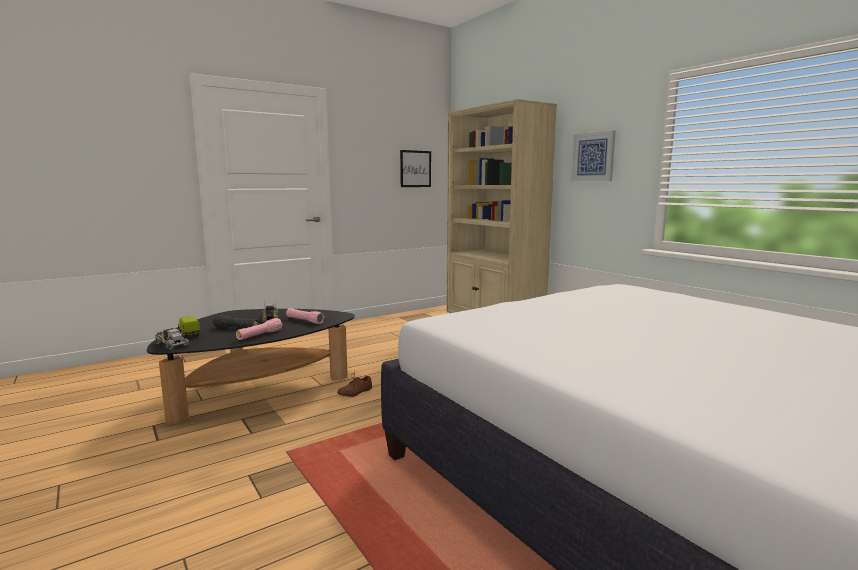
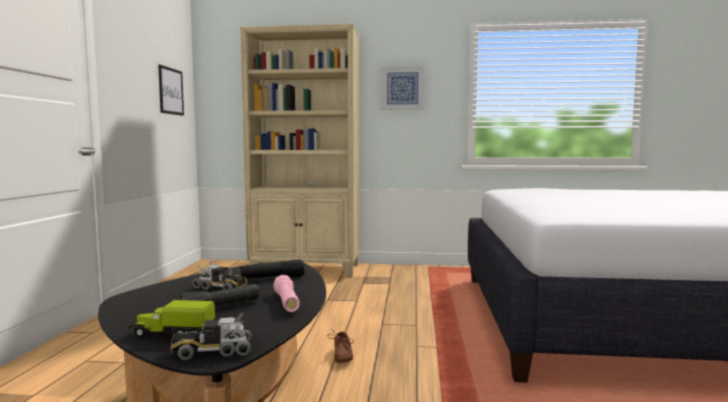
camera: 50 degrees left, 5 degrees down
(304, 321) = (272, 278): pink flashlight -> black flashlight

